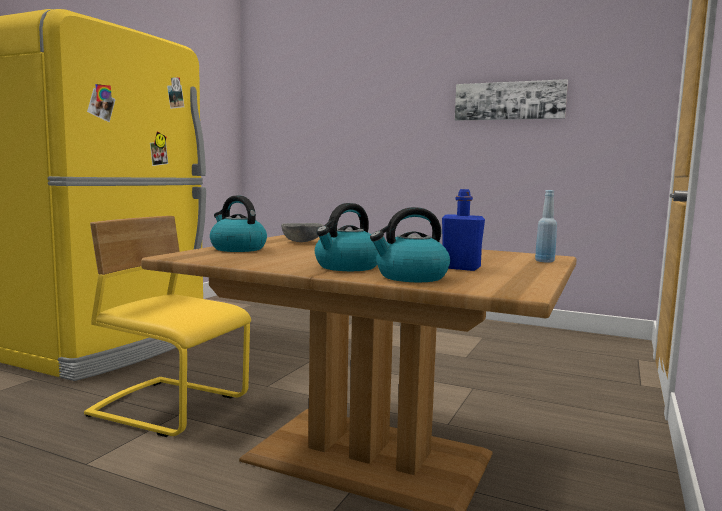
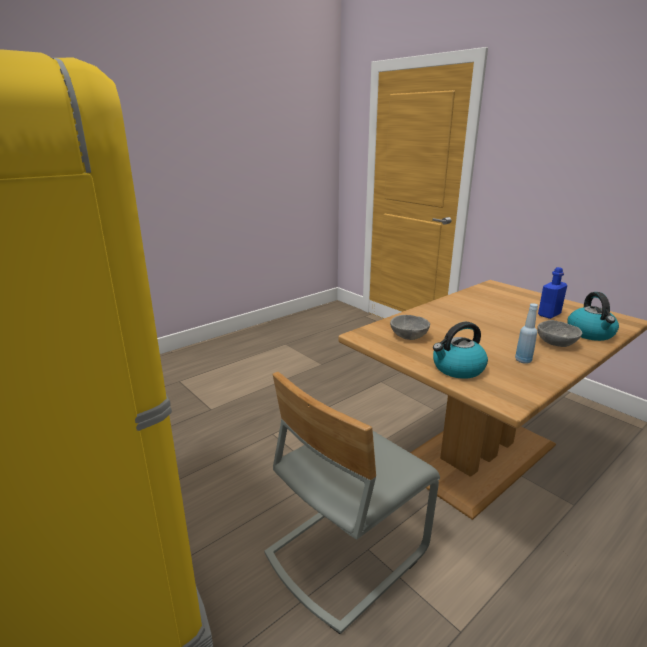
camera: 65 degrees left, 15 degrees up
(170, 407) = (345, 552): yellow chair -> grey chair
(347, 267) = (556, 343): kettle -> grey bowl
(509, 101) = (239, 134): picture -> none
(544, 261) = (515, 290): blue bottle -> blue bottle (523, 360)

